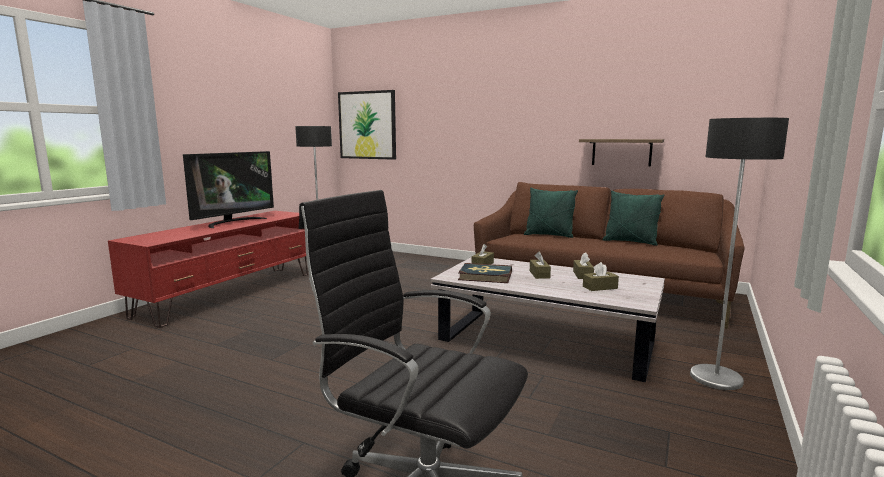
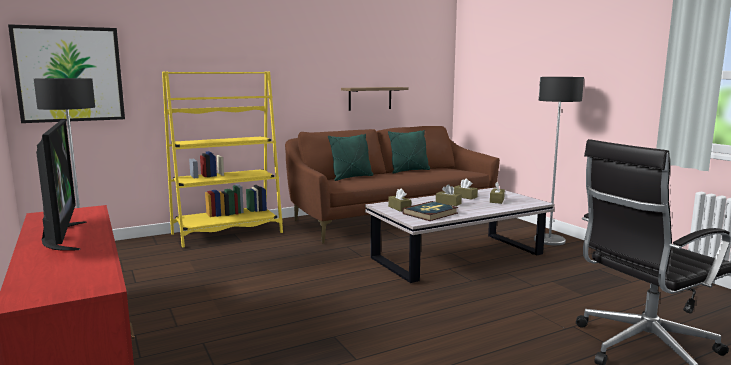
camera: 55 degrees left, 0 degrees up
(446, 264) = (227, 233): none -> yellow bookcase

